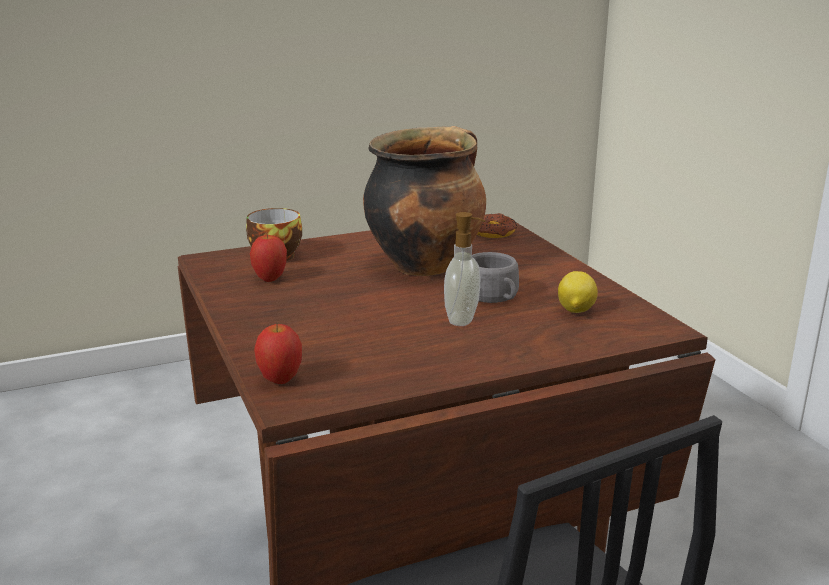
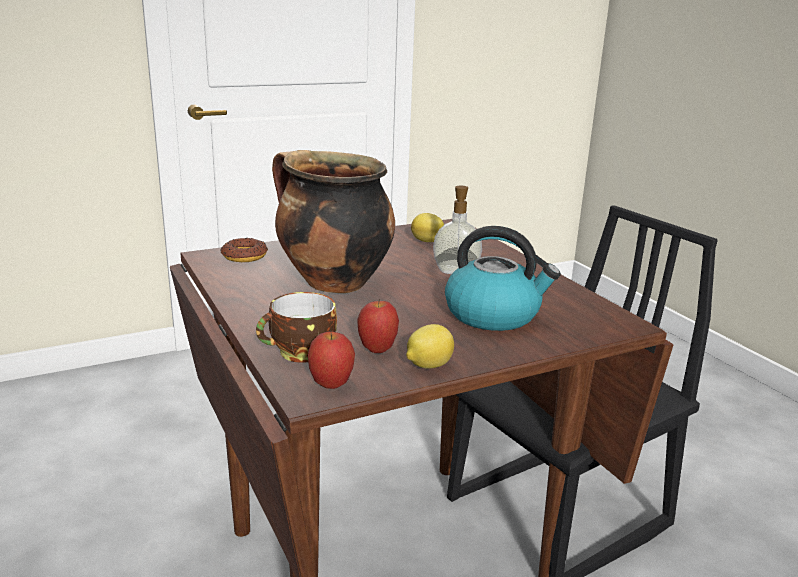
camera: 95 degrees left, 0 degrees up
(233, 295) = (428, 365): none -> lemon
(280, 380) = (595, 329): apple -> apple (331, 385)
(333, 330) = (494, 314): none -> kettle
(493, 297) = (407, 261): grey cup -> none

